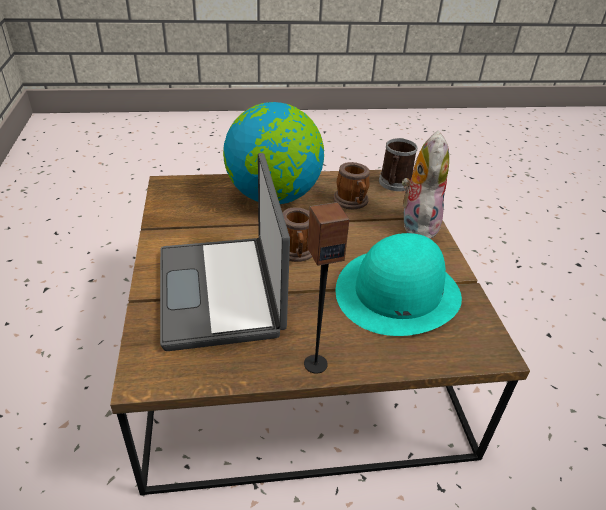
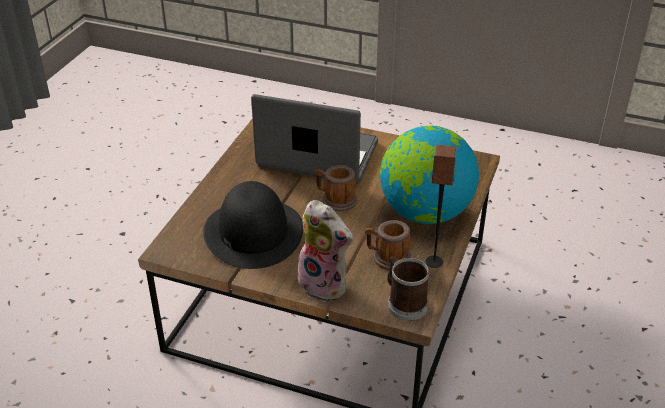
camera: 120 degrees right, 0 degrees up
(315, 363) = (226, 173): speaker -> speaker (434, 262)
(397, 293) = (253, 232): turquoise hat -> black hat

